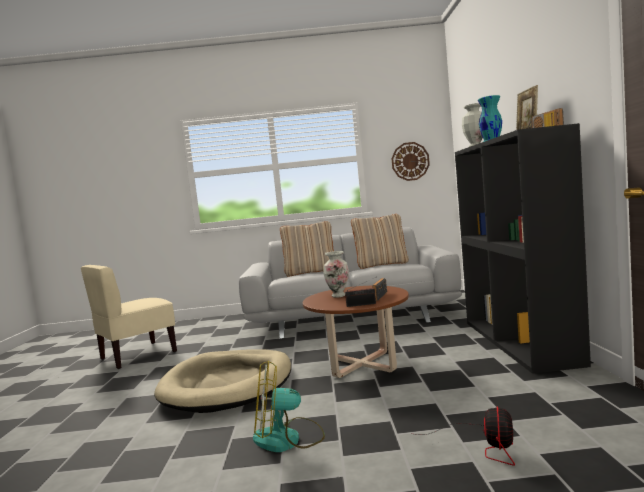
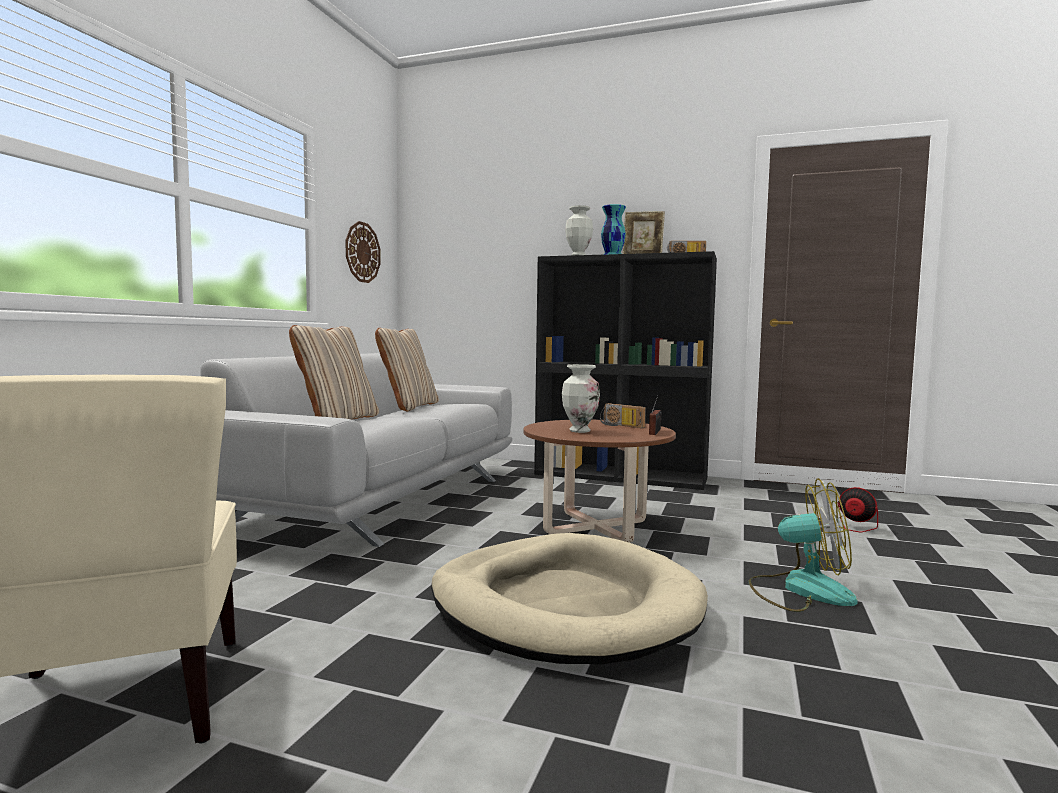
camera: 70 degrees left, 0 degrees up
(288, 439) = (800, 590): fan -> fan turned 90 degrees counterclockwise

